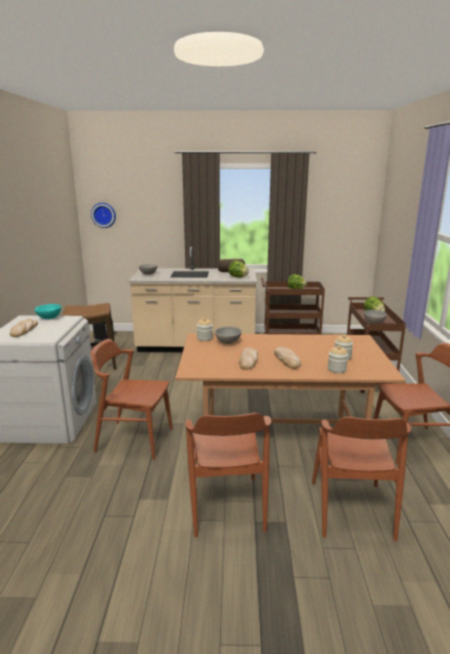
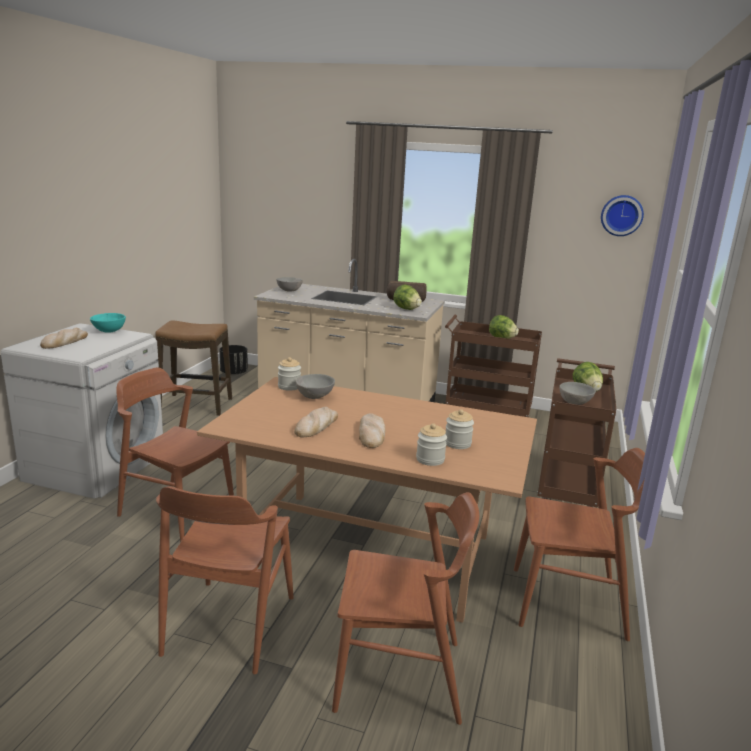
camera: 15 degrees right, 0 degrees up
(104, 215) = (251, 204): wall clock -> wall clock (621, 215)
(351, 509) = (399, 675): brown chair -> brown chair turned 105 degrees counterclockwise

